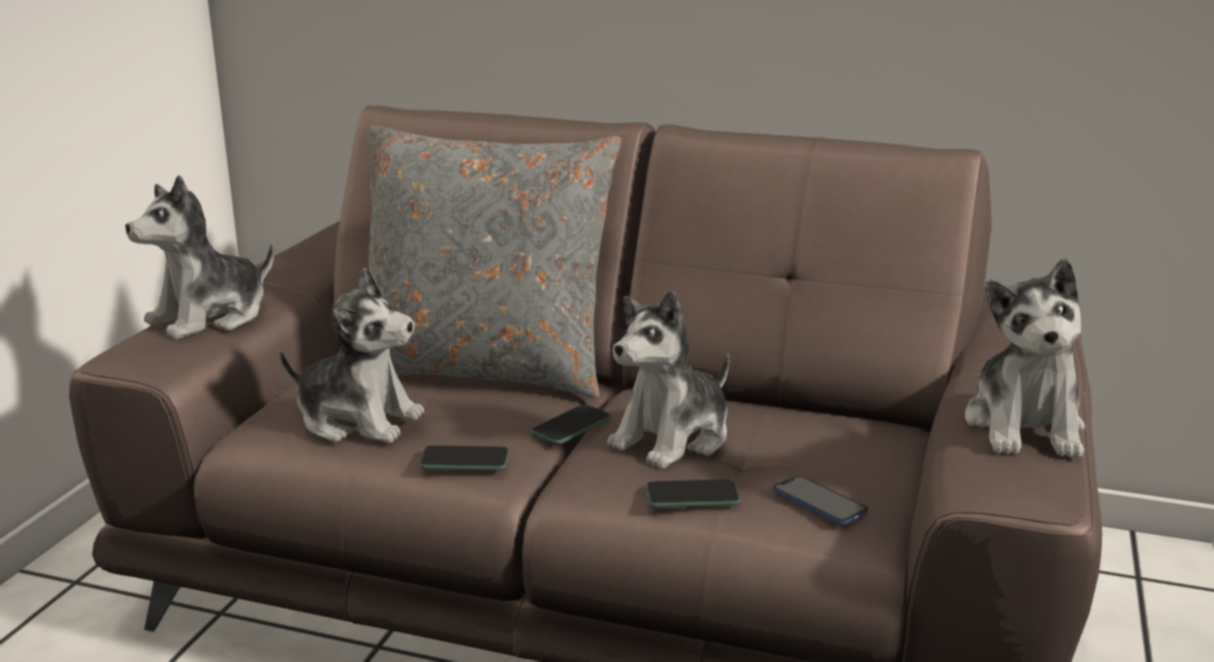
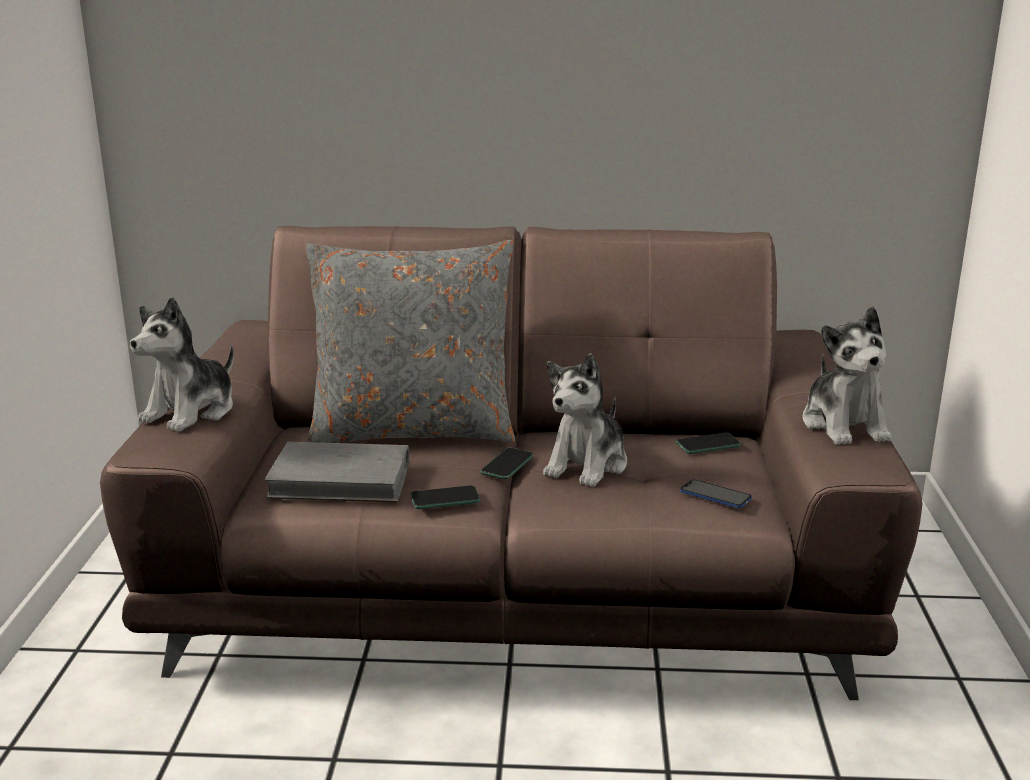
camera: 15 degrees left, 0 degrees up
(358, 420) = (341, 480): plush toy -> grey book
(692, 496) = (626, 503): phone -> phone (708, 445)

